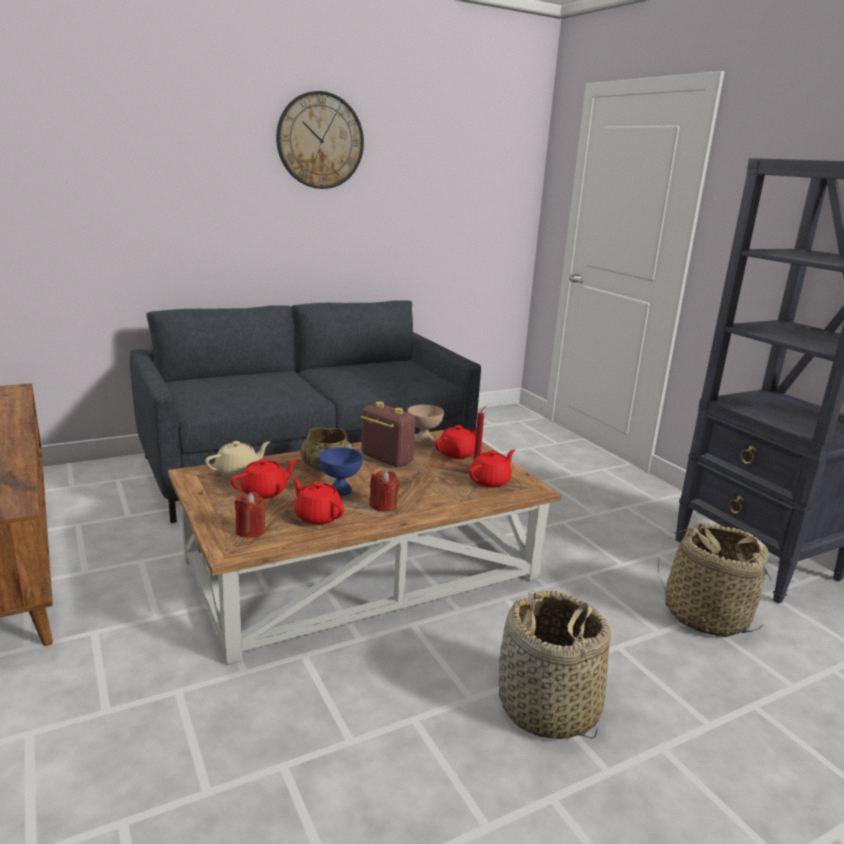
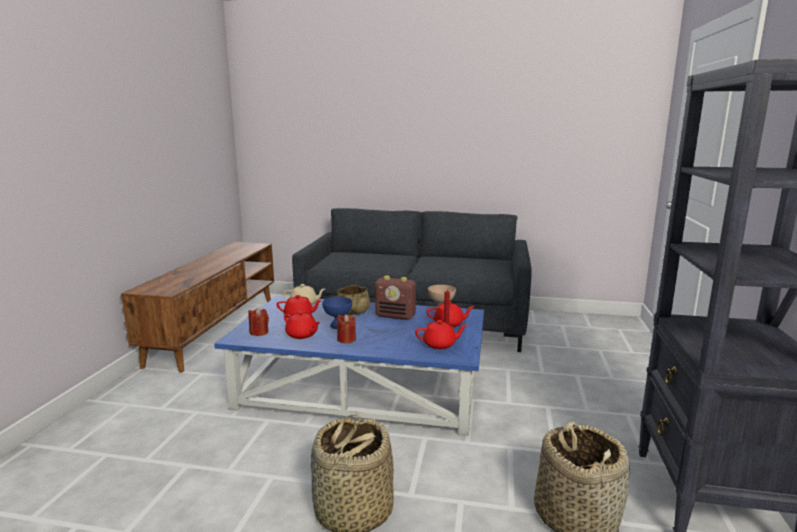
camera: 40 degrees right, 5 degrees down
(317, 516) = (302, 335): red teapot -> red teapot turned 135 degrees clockwise
(320, 141) = (457, 100): wall clock -> none
(362, 566) = (363, 387): brown coffee table -> blue coffee table
(386, 459) = (396, 316): radio -> radio turned 120 degrees clockwise

